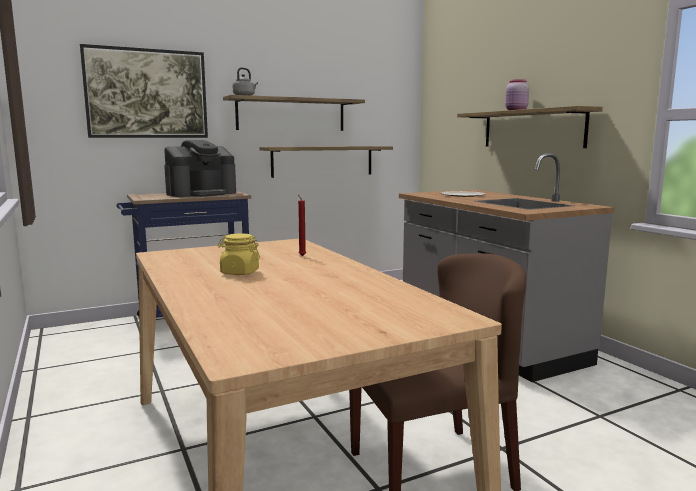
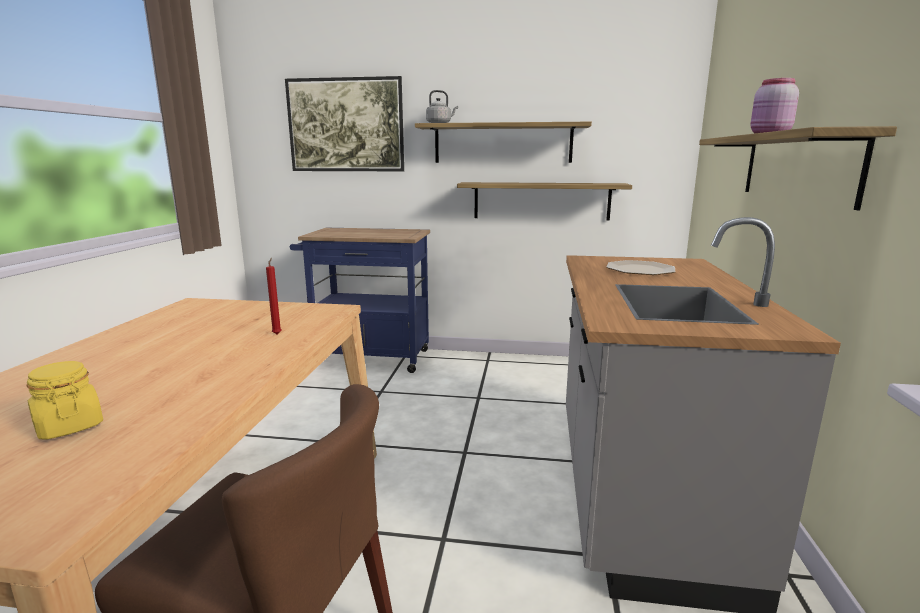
camera: 35 degrees right, 5 degrees up
(201, 193) = (381, 232): coffee machine -> none
(239, 272) = (158, 346): yellow jar -> yellow jar (69, 426)

